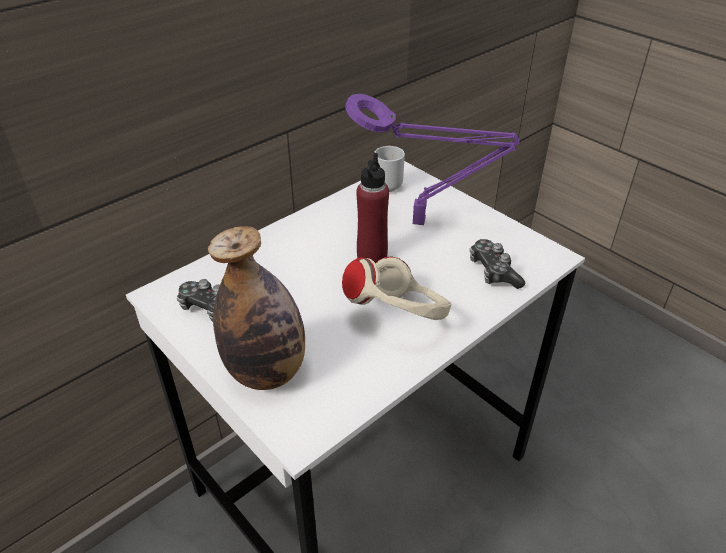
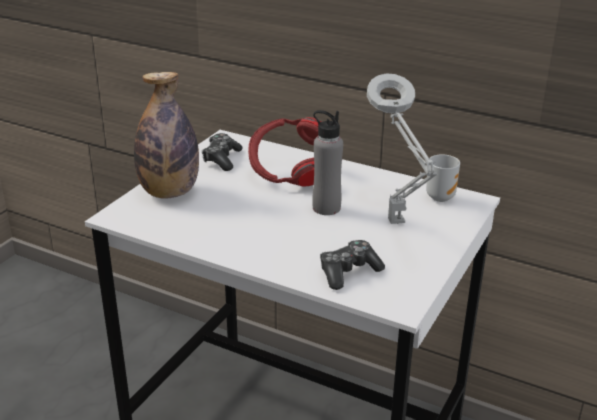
camera: 70 degrees right, 10 degrees down
(289, 266) = (288, 176): none -> red headphones
(371, 256) = (326, 208): red bottle -> grey bottle
(399, 318) = (253, 233): beige headphones -> none
(424, 223) = (397, 225): purple table lamp -> grey table lamp

